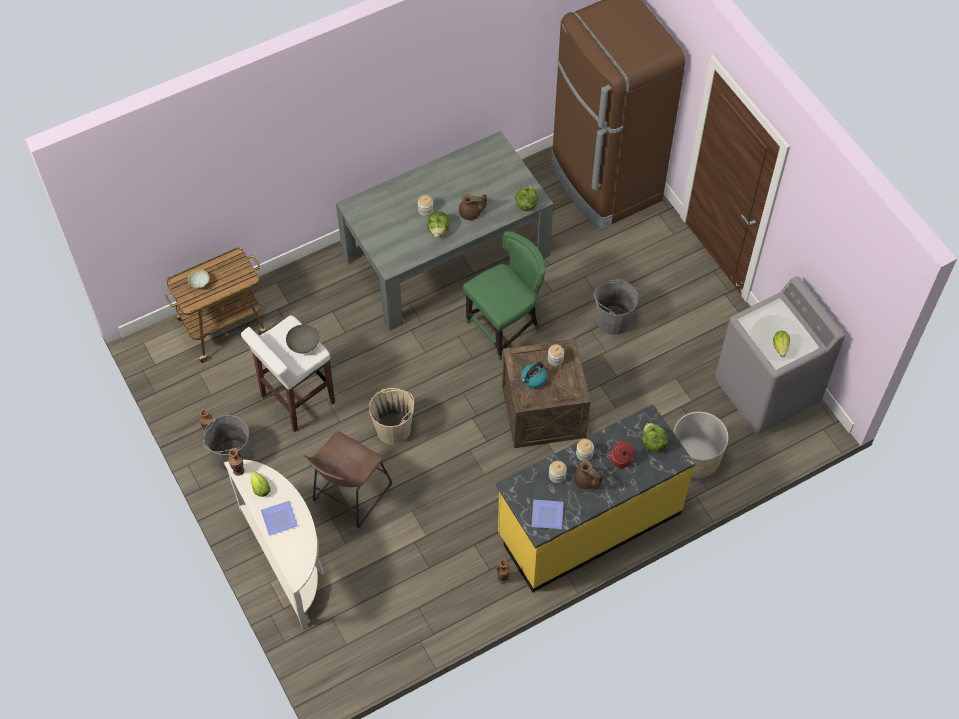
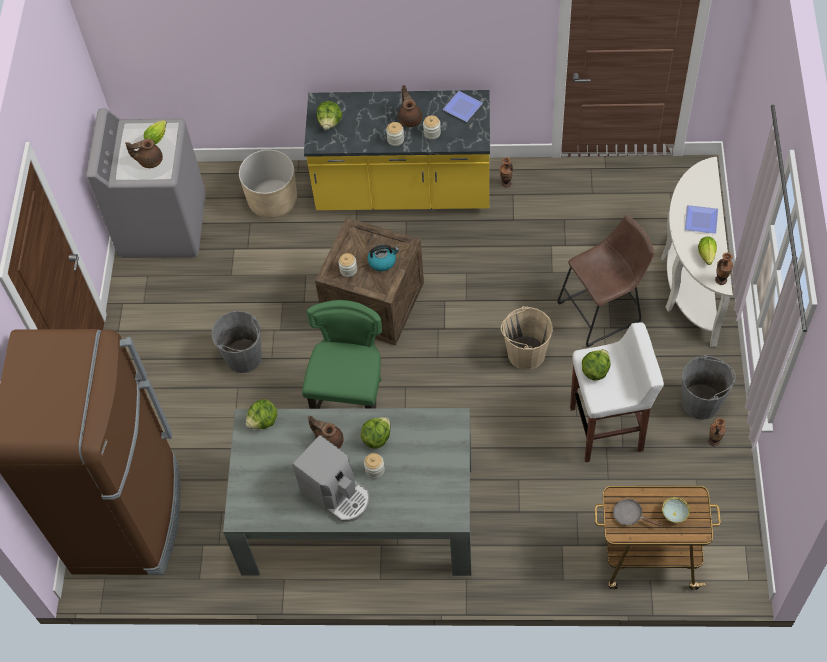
camera: 145 degrees left, 0 degrees up
(231, 271) = (630, 515): none -> grey frying pan
(304, 345) = (595, 370): grey bowl -> lettuce
(441, 184) = (337, 494): none -> coffee machine
(505, 327) = (351, 402): green chair -> green chair turned 105 degrees clockwise
(620, 460) = (368, 121): cooking pot -> none
(768, 325) = (149, 160): none -> brown teapot

